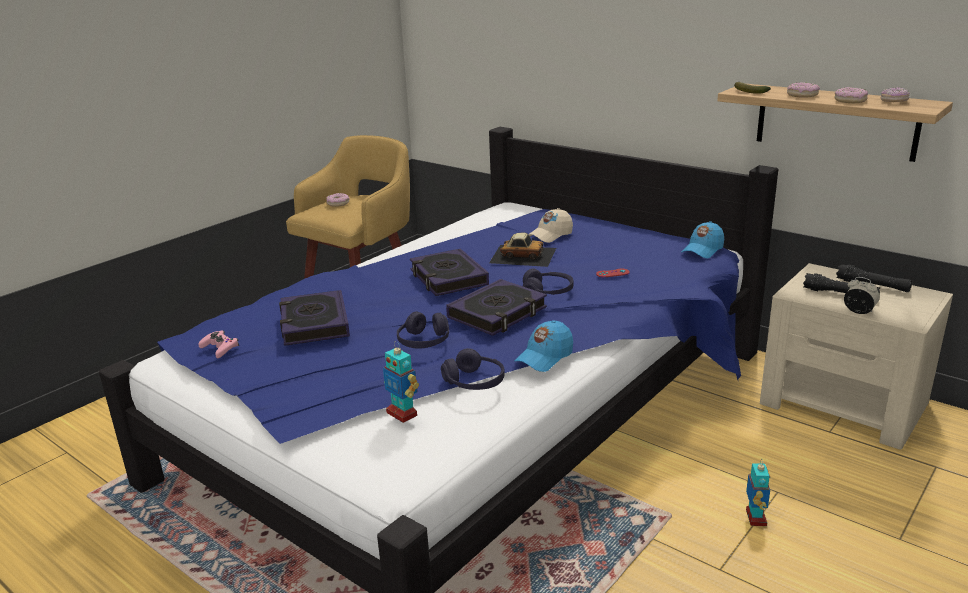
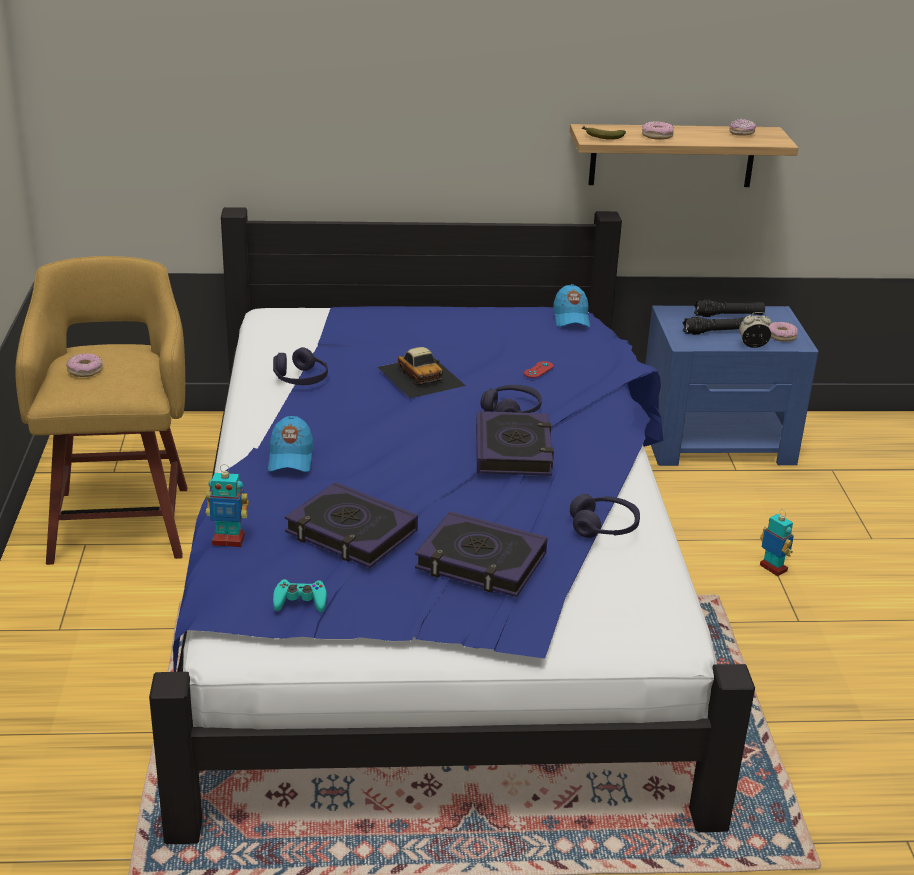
camera: 45 degrees left, 5 degrees up
(220, 348) = (300, 601): pink game controller -> turquoise game controller
(402, 414) = (598, 582): toy robot -> toy robot (228, 540)
(424, 341) = (497, 506): purple headphones -> purple headphones (300, 379)
(448, 278) = (393, 429): book -> book (481, 562)
(522, 255) = (421, 376): toy car -> toy car turned 90 degrees clockwise
(544, 357) = (619, 479): blue cap -> blue cap (290, 458)
(550, 235) = (404, 342): beige cap -> none
(844, 403) = (717, 439): beige nightstand -> blue nightstand
(850, 101) = (708, 138): donut -> donut (781, 336)

